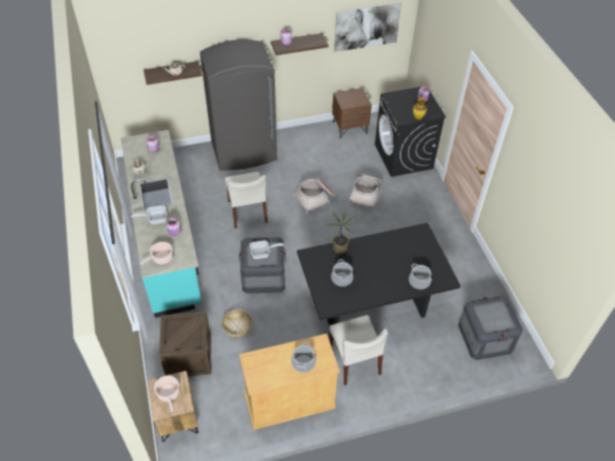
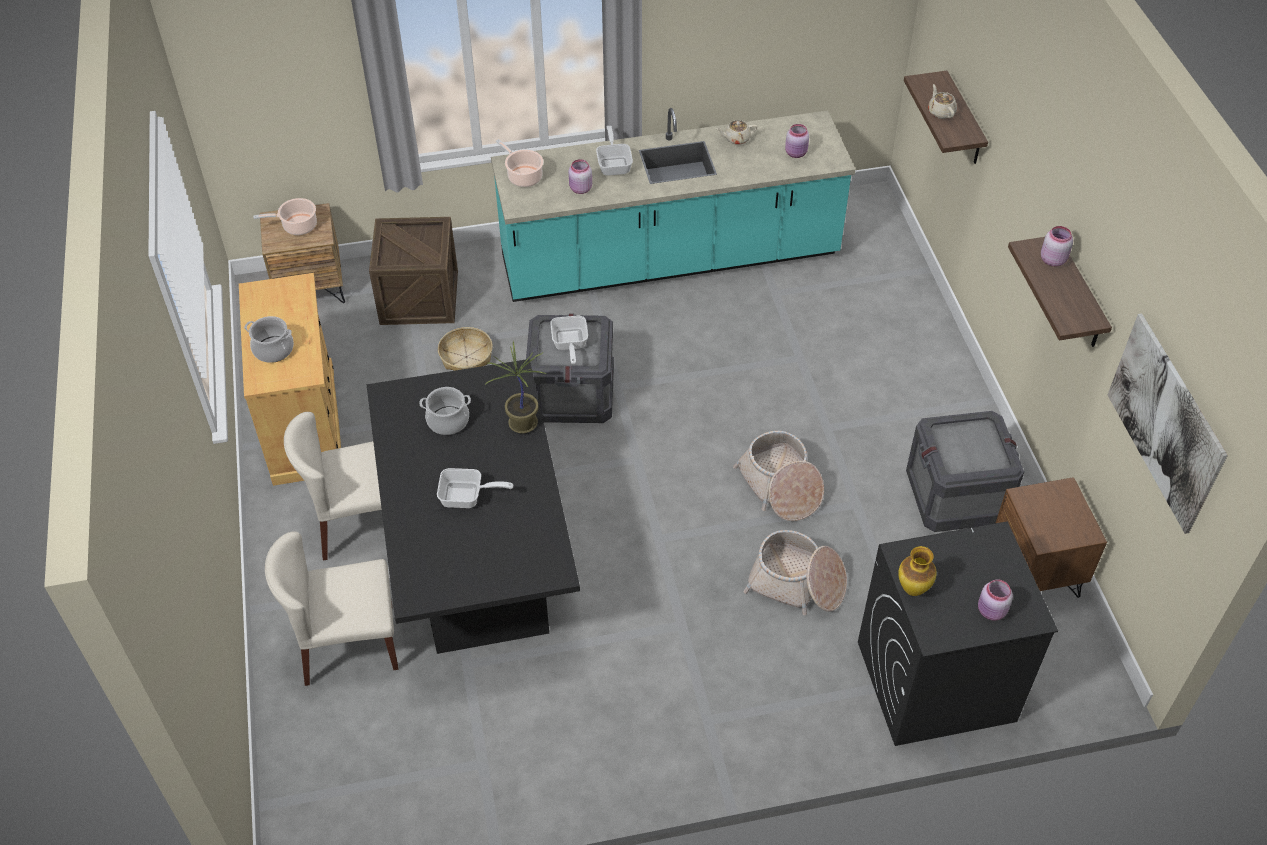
camera: 95 degrees right, 0 degrees up
(244, 152) = (921, 367): grey fridge -> none
(247, 211) = (742, 372): beige chair -> beige chair (348, 644)
(388, 265) = (467, 497): none -> frying pan
(419, 281) = (418, 545): cooking pot -> none
(485, 338) = (362, 762): crate -> crate (956, 497)

